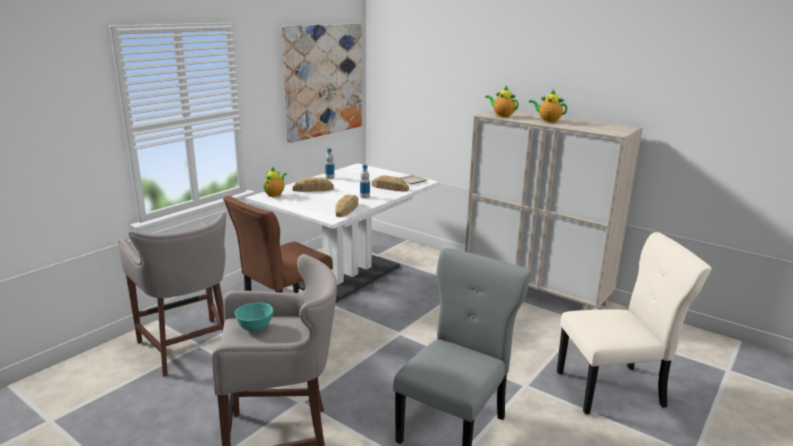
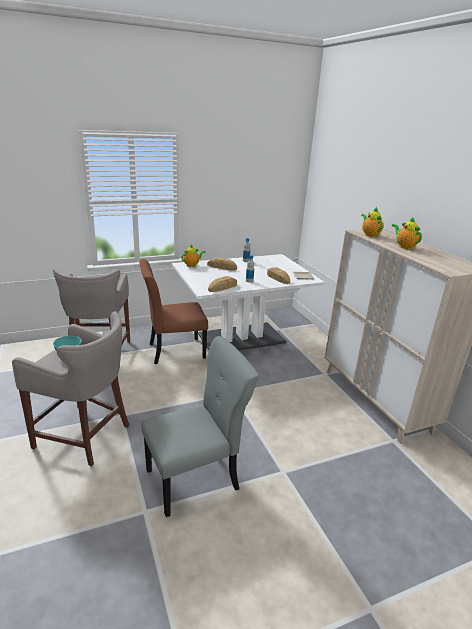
camera: 30 degrees right, 5 degrees up
(323, 80) = (261, 184): picture -> none
(614, 389) = (358, 510): beige chair -> none

